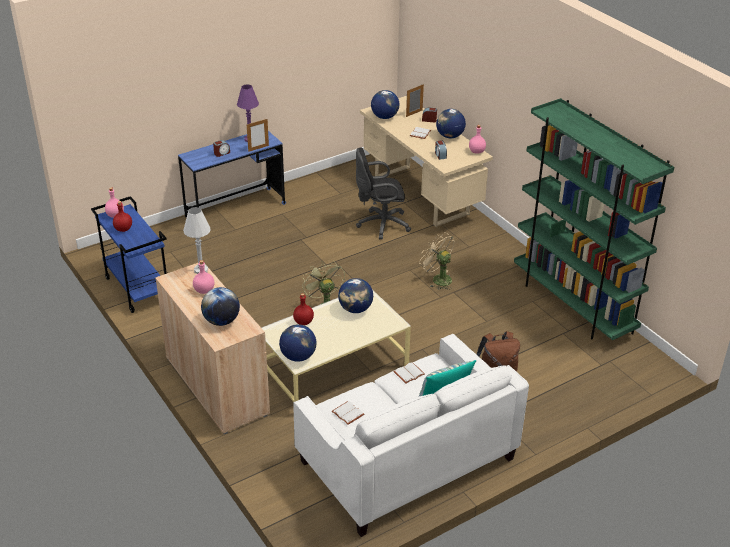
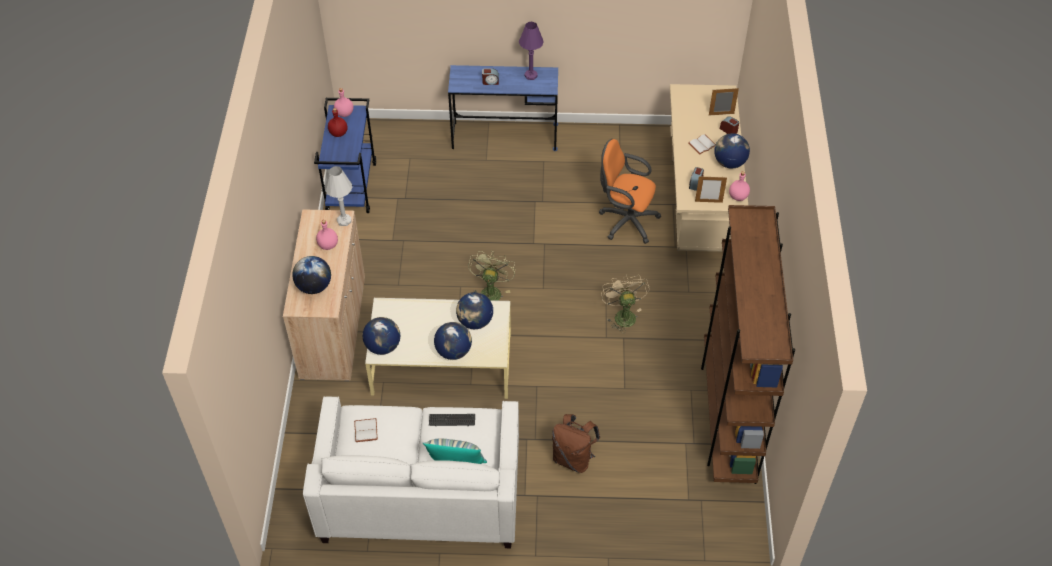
camera: 35 degrees right, 15 degrees up
(258, 148) = (529, 91): picture frame -> picture frame (708, 201)
(303, 322) = (419, 311): red bottle -> none
(380, 224) = (625, 221): black office chair -> orange office chair
(384, 117) = (686, 105): globe -> globe (453, 351)
(409, 374) = (452, 420): white book -> keyboard
(573, 305) = (727, 416): green bookcase -> brown bookcase

